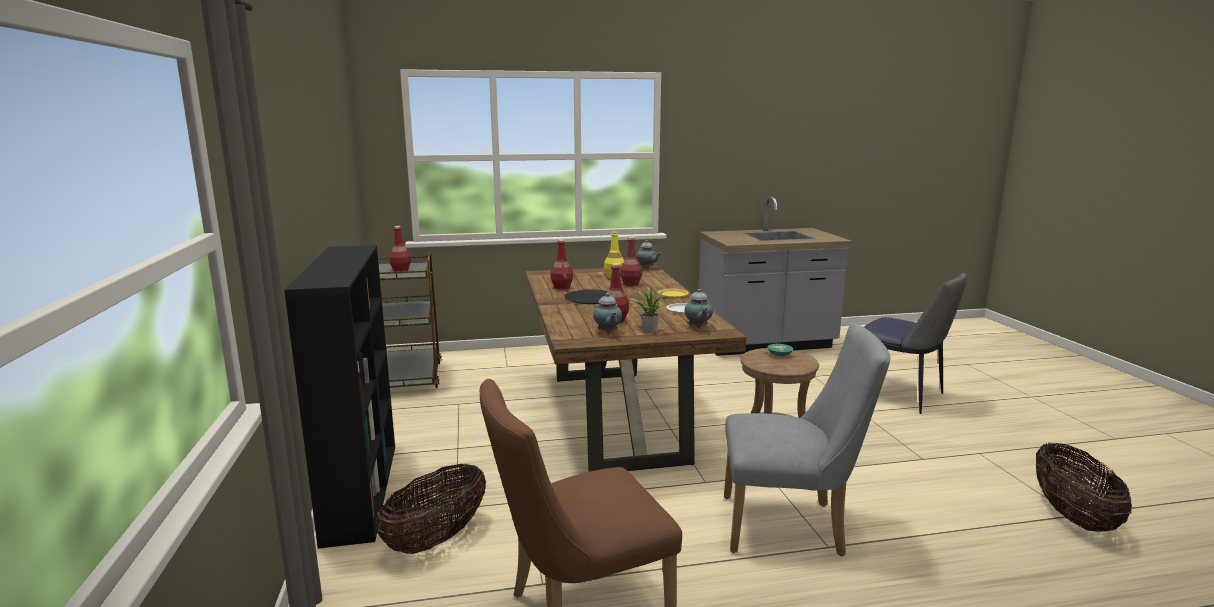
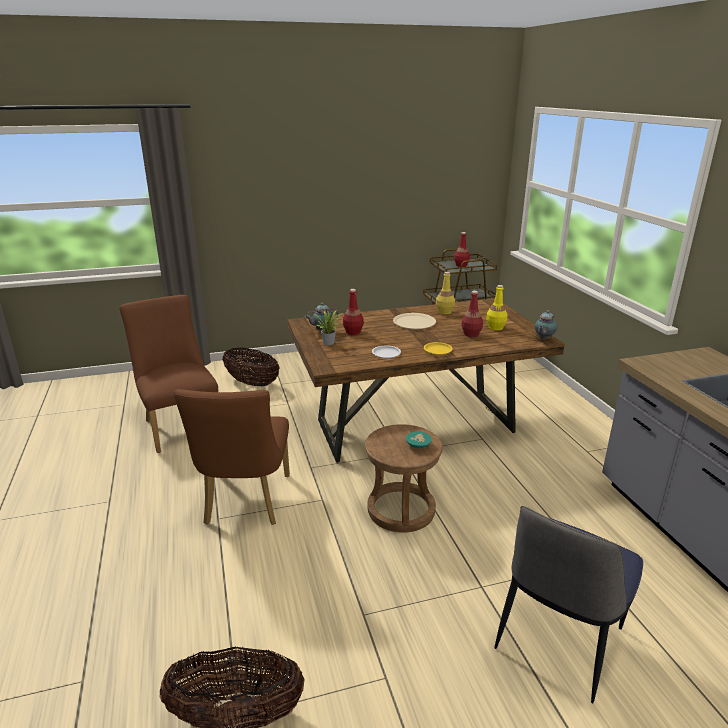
camera: 85 degrees right, 10 degrees up
(361, 490) = (301, 358): black bookcase -> none
(562, 287) = (444, 312): red bottle -> yellow bottle
(590, 298) = (414, 322): black plate -> beige plate
(698, 327) = (336, 358): teapot -> none
(792, 527) = (245, 504): grey chair -> brown chair

